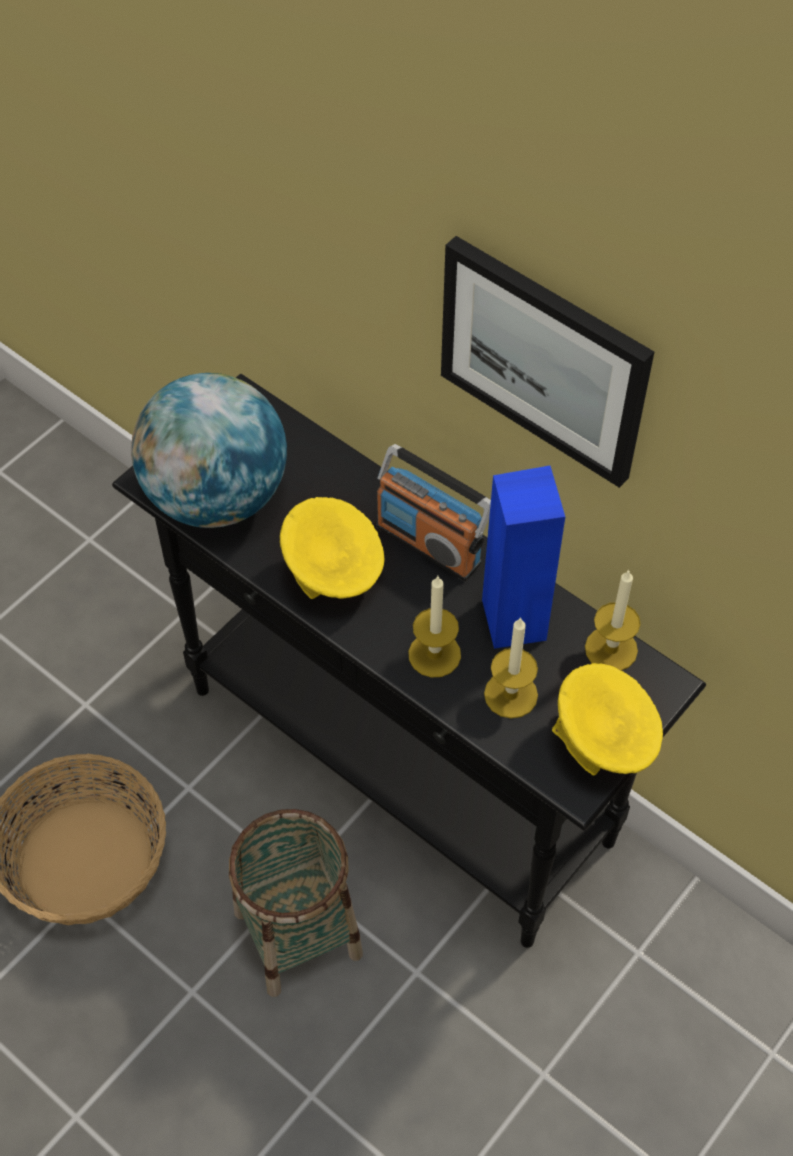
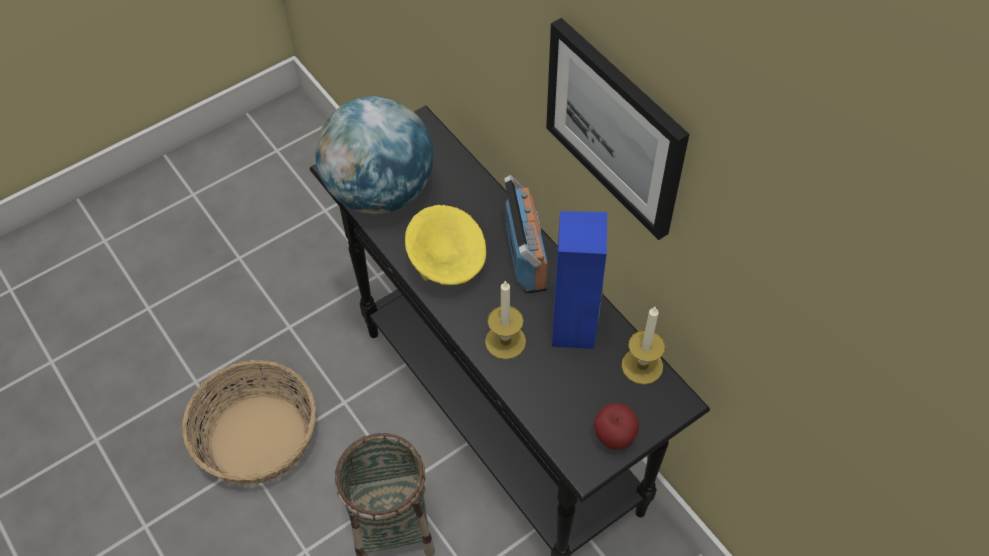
camera: 15 degrees right, 0 degrees up
(429, 543) = (526, 257): radio -> radio turned 150 degrees counterclockwise
(511, 694) = (554, 384): candle -> none
(602, 744) = (614, 438): yellow bowl -> apple

